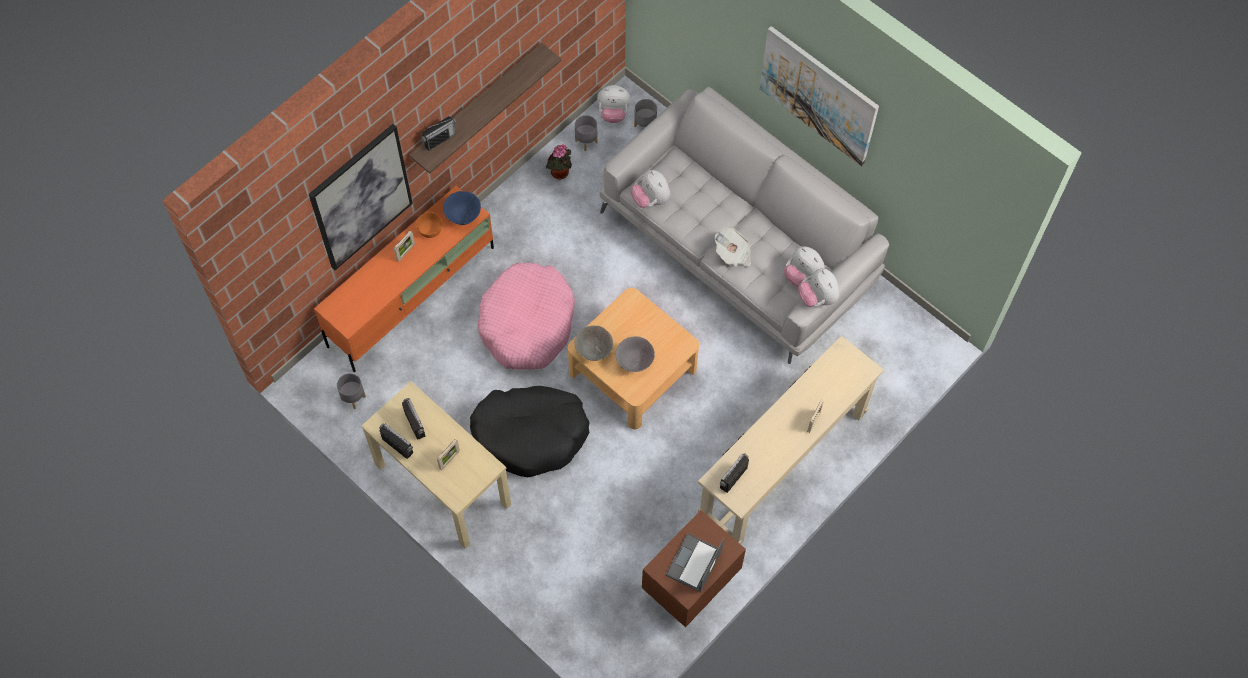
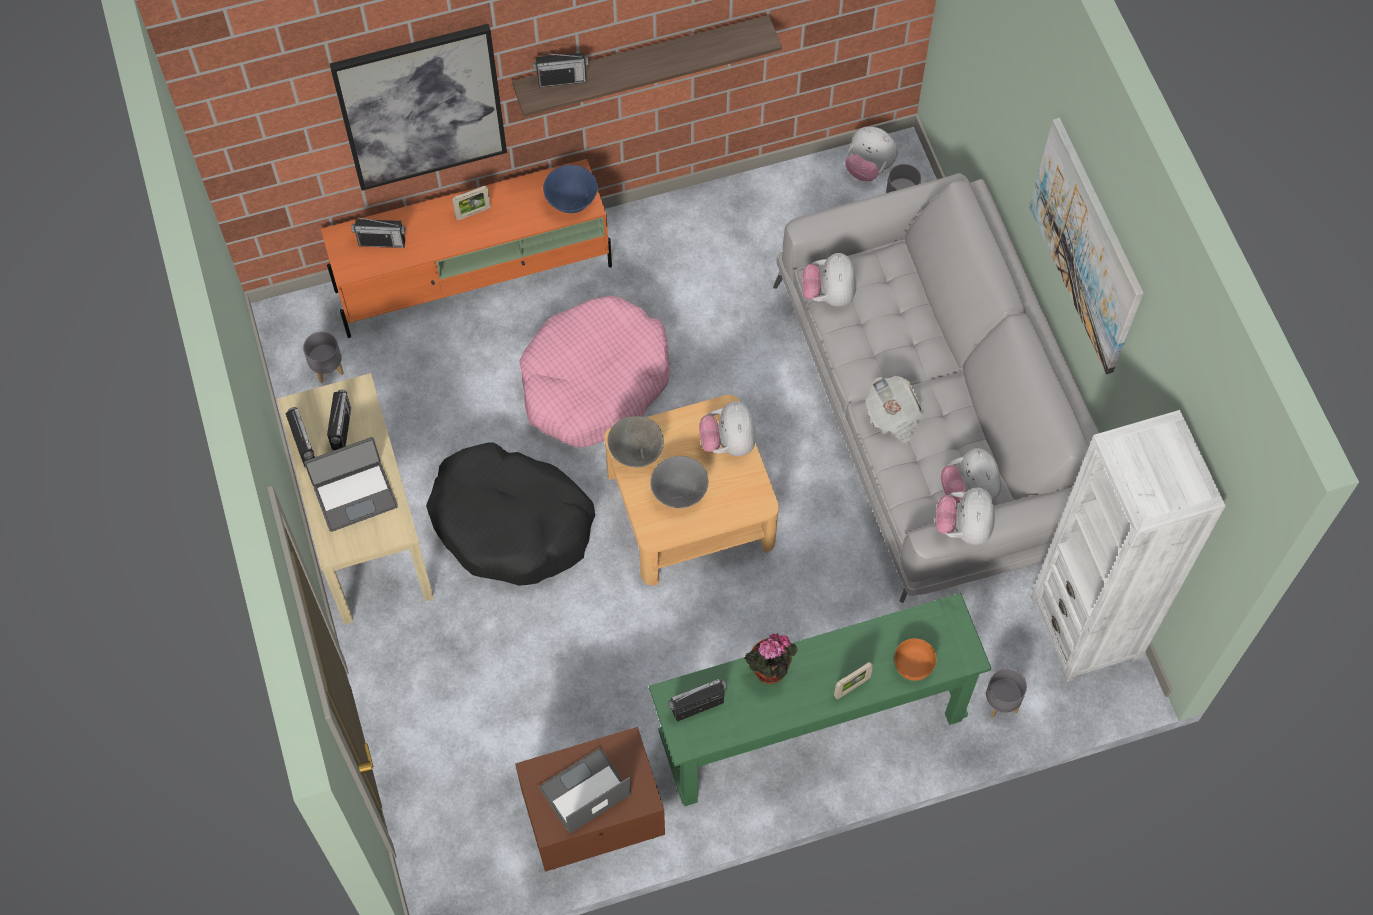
camera: 30 degrees right, 0 degrees up
(359, 298) = (382, 242): none -> radio
(430, 230) = (520, 199): orange bowl -> orange bowl (913, 665)
(449, 460) = (355, 495): picture frame -> laptop
(560, 173) = (752, 213): potted plant -> potted plant (769, 672)
(586, 142) = (811, 188): grey planter -> grey planter (1001, 703)
(645, 317) = (728, 443): none -> plush toy
(782, 463) = (811, 728): beige console table -> green console table
(901, 325) = (1085, 627): none -> white bookcase

